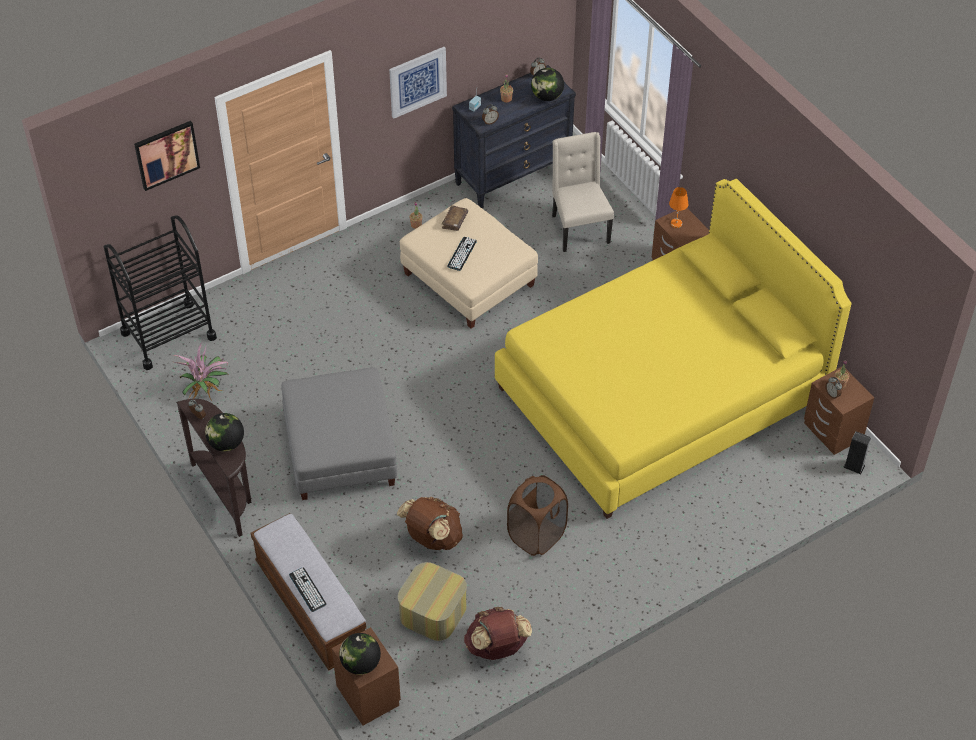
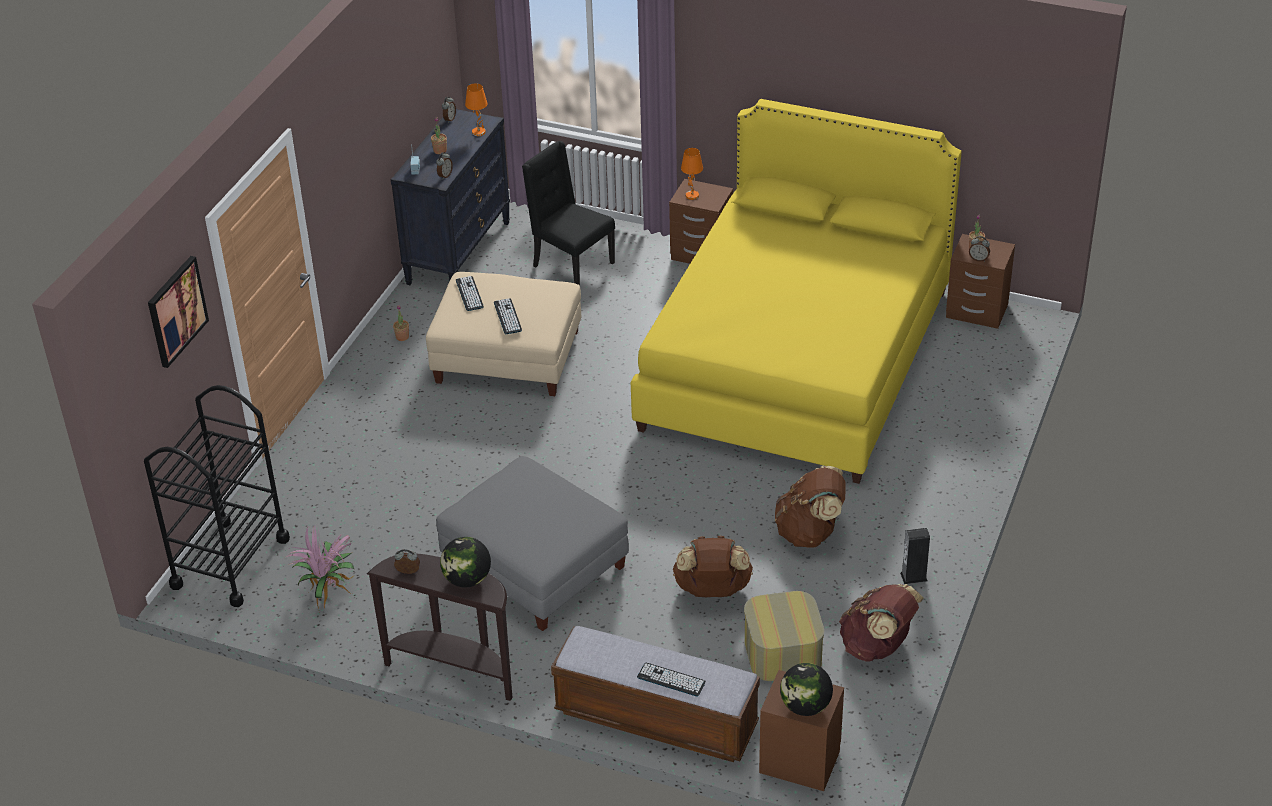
camera: 35 degrees left, 10 degrees down
(417, 81) = (358, 155): picture -> none
(454, 221) = (469, 294): brown book -> keyboard
(536, 535) = (810, 533): brown laundry basket -> brown backpack
(547, 96) = (479, 132): globe -> orange table lamp
(579, 229) = (571, 265): beige chair -> black chair
(854, 466) = (1024, 328): speaker -> speaker (913, 577)

